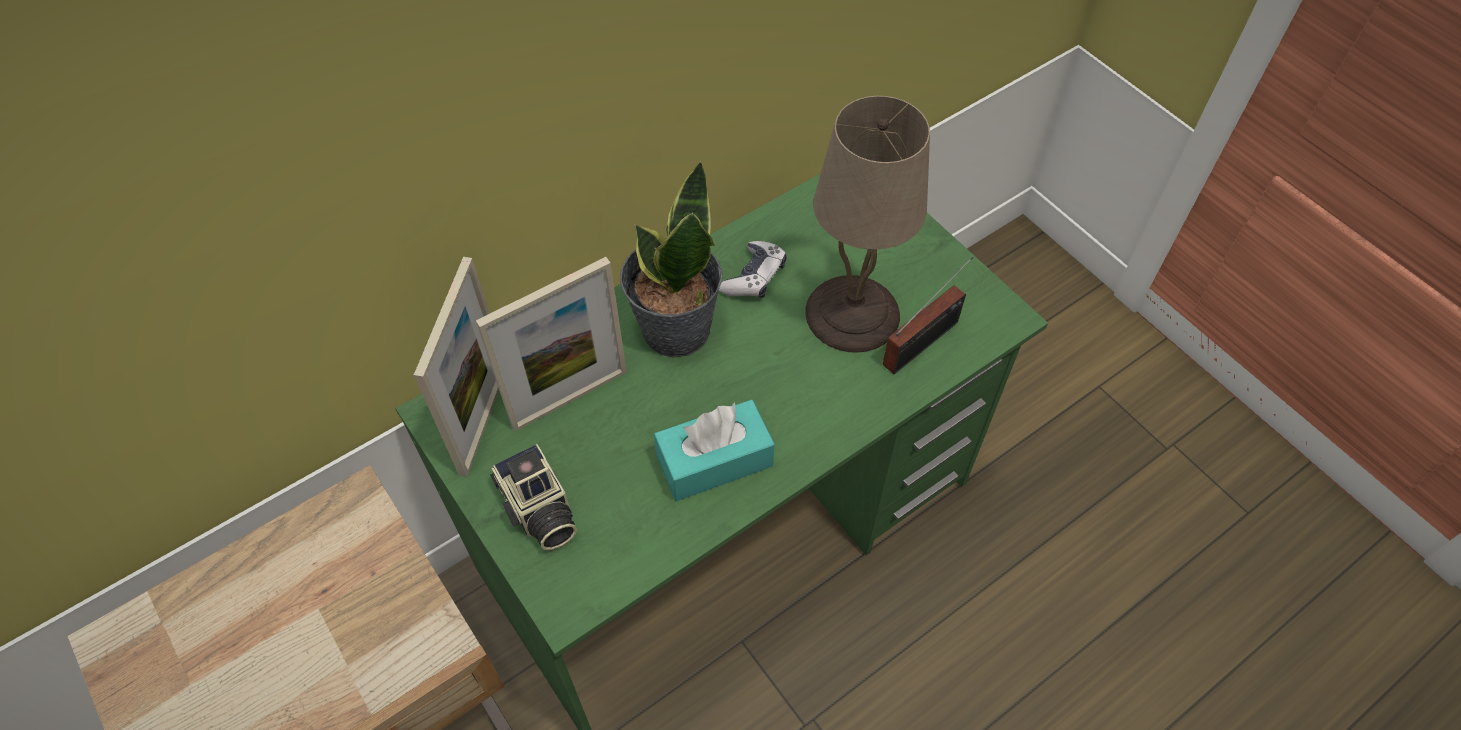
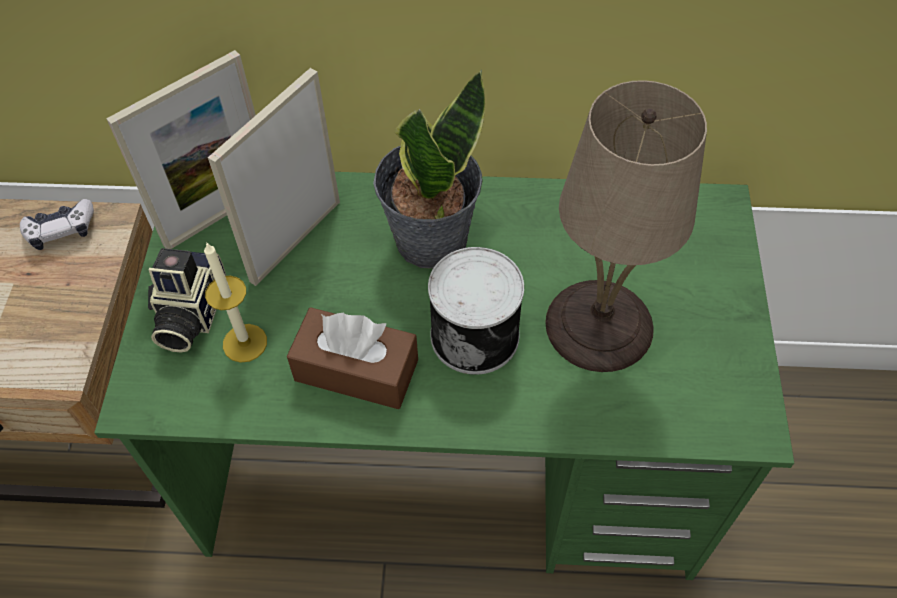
camera: 40 degrees right, 0 degrees up
(569, 398) = (296, 241): picture frame -> picture frame turned 120 degrees clockwise
(608, 501) = (245, 343): none -> candle
(714, 461) = (356, 370): turquoise tissue box -> brown tissue box
(754, 277) = (539, 237): game controller -> game controller (61, 230)
(775, 376) = (476, 334): none -> can
(925, 341) = (645, 395): radio -> none

